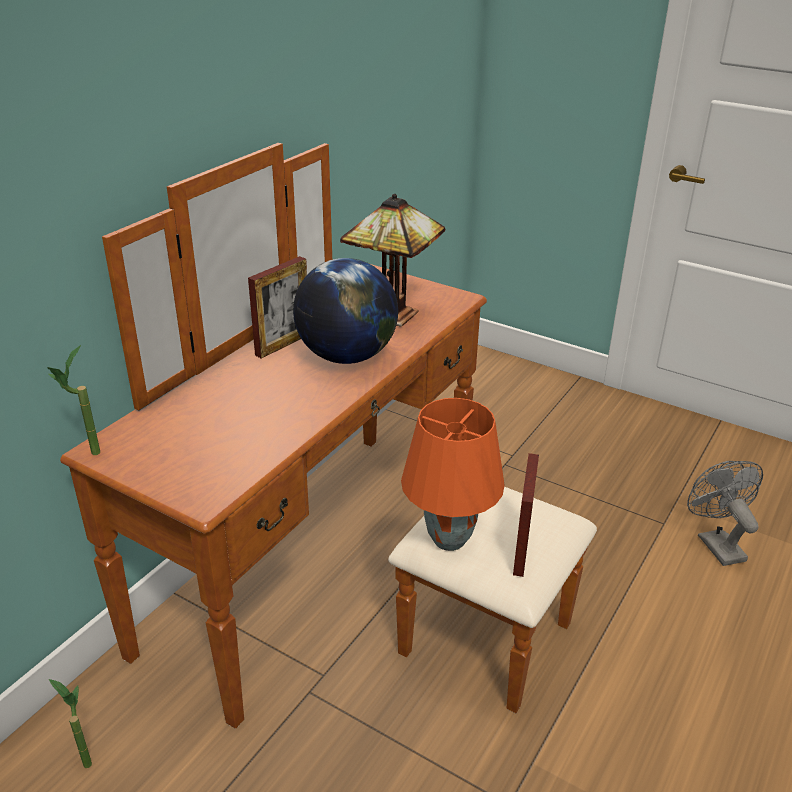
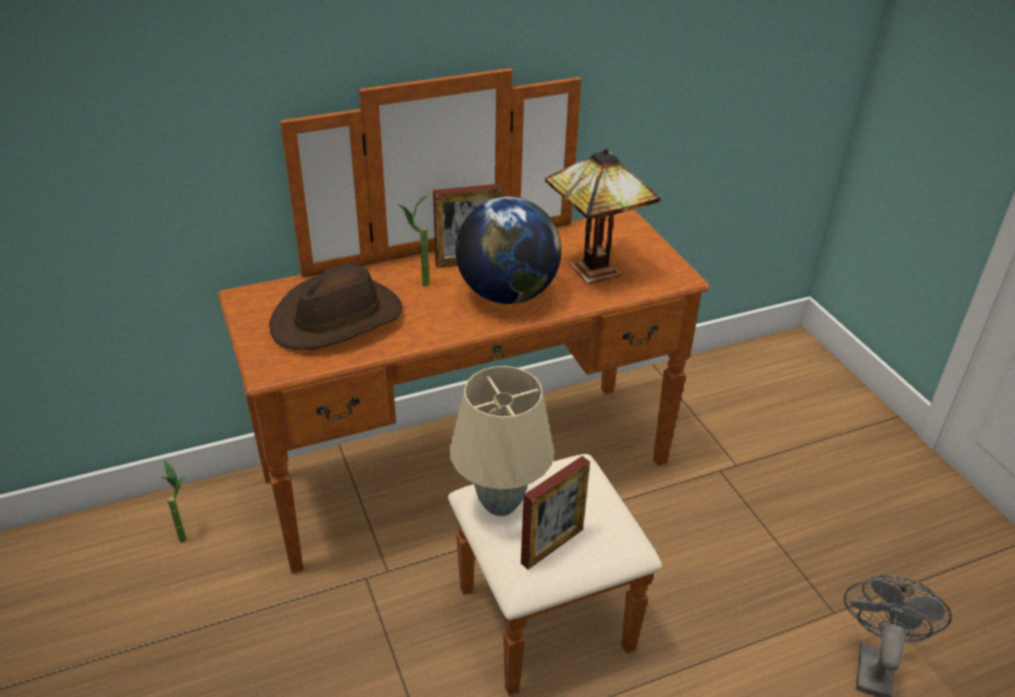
camera: 35 degrees right, 5 degrees up
(87, 456) = (232, 299): potted plant -> potted plant (417, 285)
(219, 431) = (337, 318): none -> brown hat
(450, 539) = (501, 503): orange table lamp -> beige table lamp

